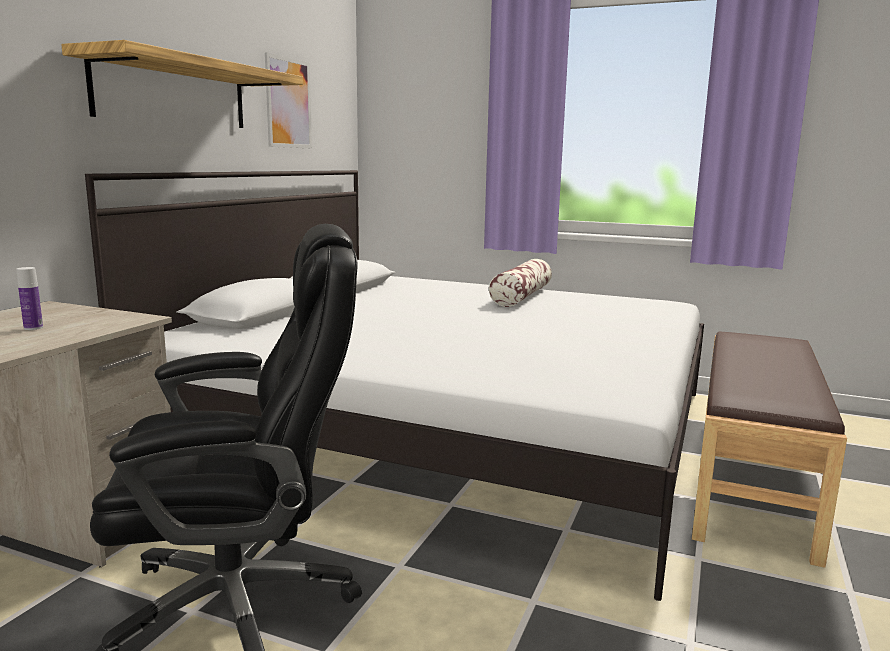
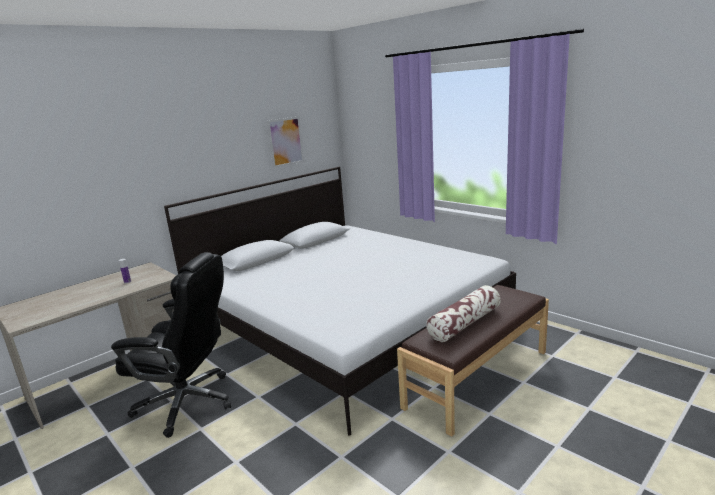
camera: 25 degrees right, 5 degrees up
(173, 93) = (210, 157): shelf -> none
(521, 296) = (403, 250): pillow -> pillow (465, 323)

